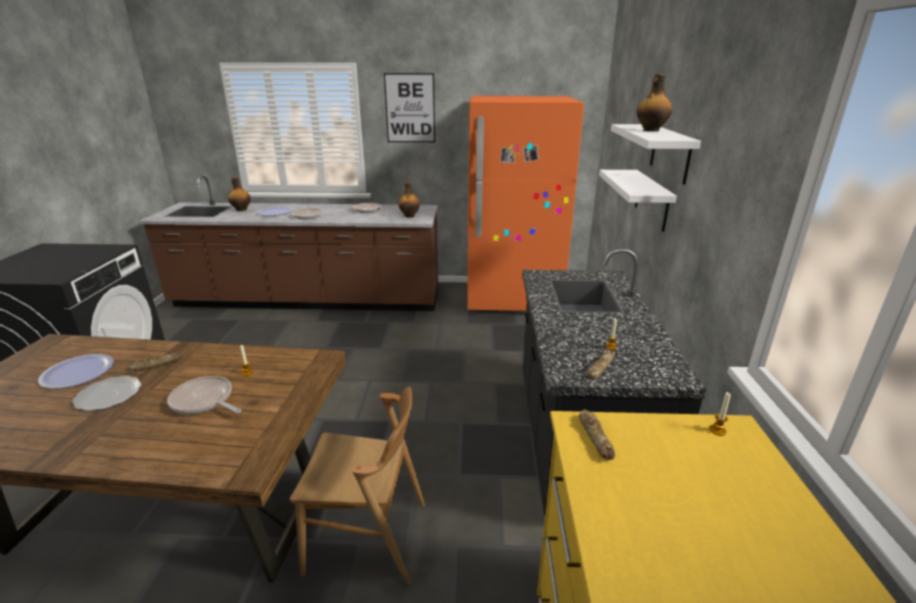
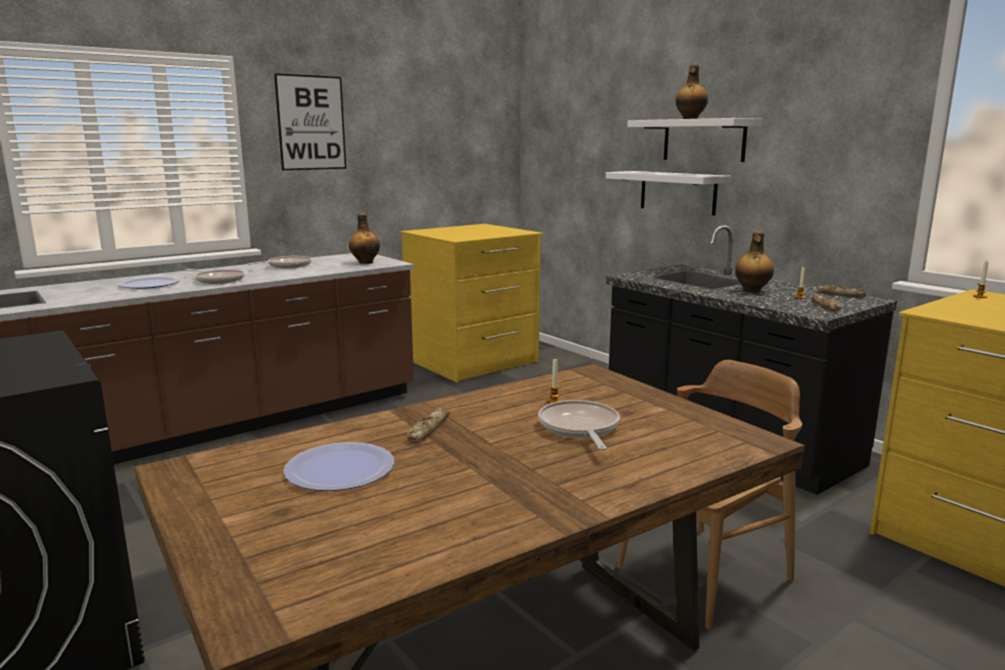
camera: 40 degrees left, 10 degrees down
(109, 395) = (456, 464): plate -> none
(204, 401) = (579, 428): frying pan -> frying pan turned 90 degrees clockwise
(241, 210) = (73, 290): bottle -> bottle (751, 290)
(512, 299) = (473, 361): orange fridge -> yellow dresser
(596, 437) = (952, 313): bread -> bread (840, 295)

